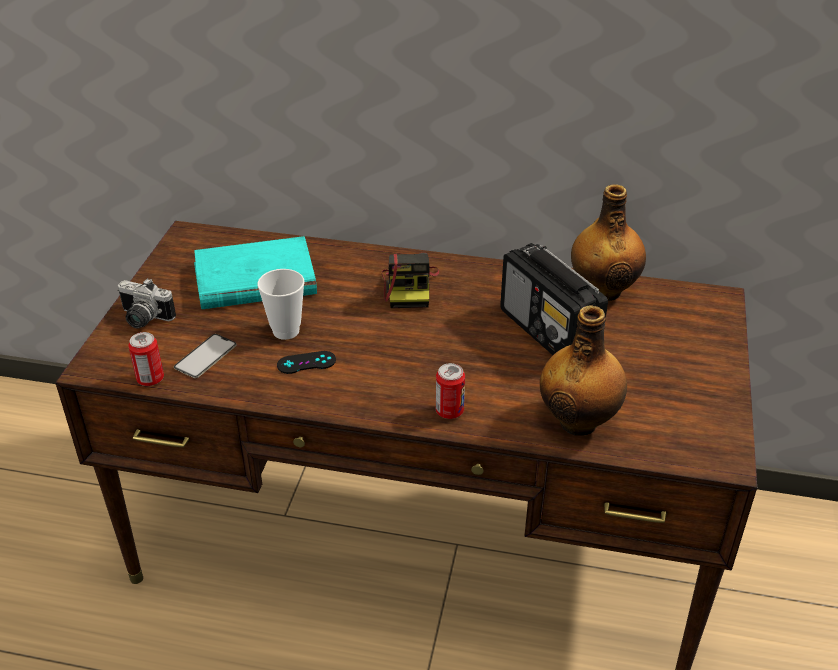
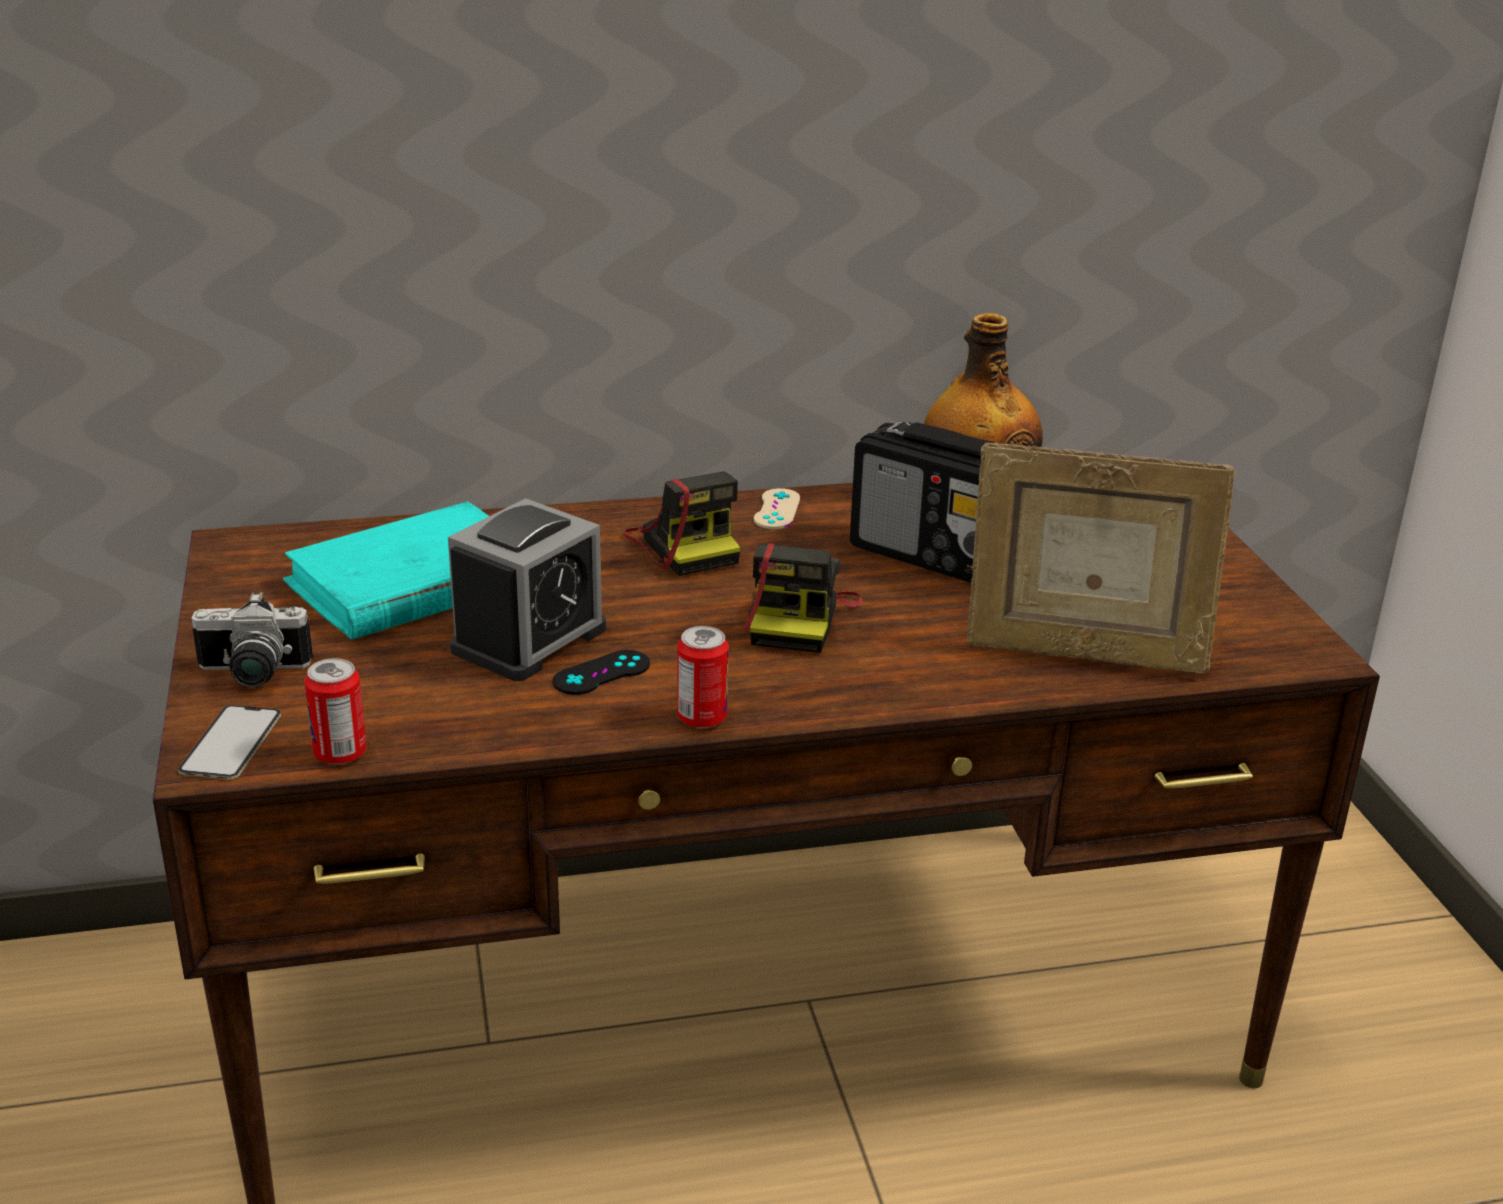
camera: 25 degrees left, 10 degrees down
(205, 356) = (415, 701): phone -> phone (231, 743)
(286, 331) = (529, 639): cup -> alarm clock
(435, 353) = (799, 619): none -> camera
(449, 411) = (886, 685): can -> can (702, 718)
(478, 274) = (777, 509): none -> beige game controller
(579, 421) = (1083, 654): bottle -> picture frame

